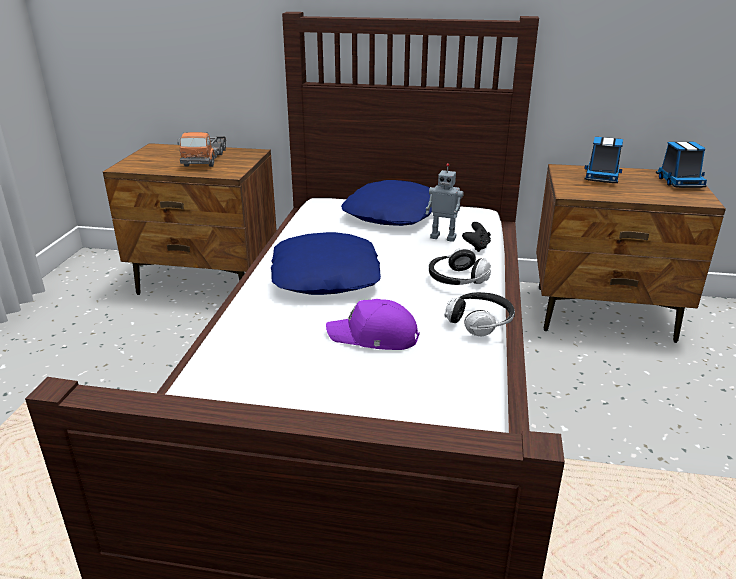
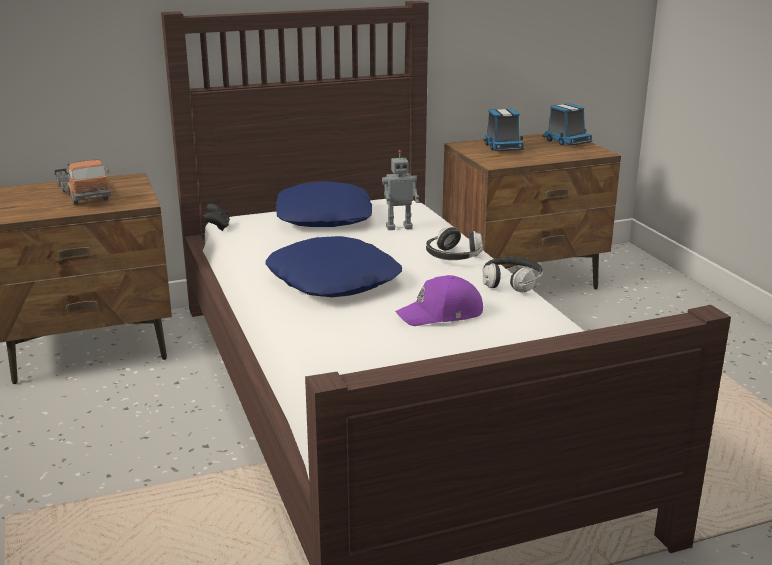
camera: 30 degrees left, 5 degrees down
(476, 247) = (437, 229): black game controller -> black game controller (218, 227)

